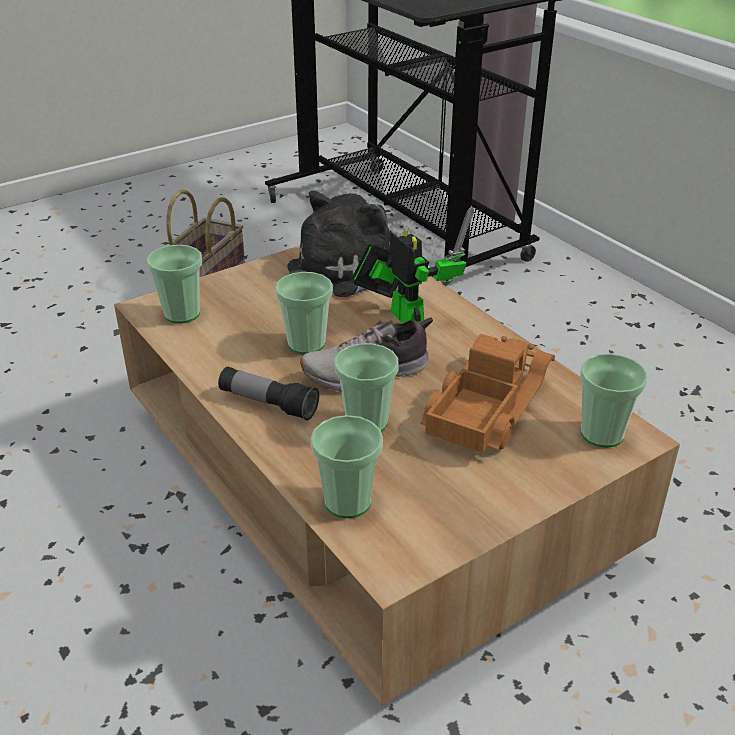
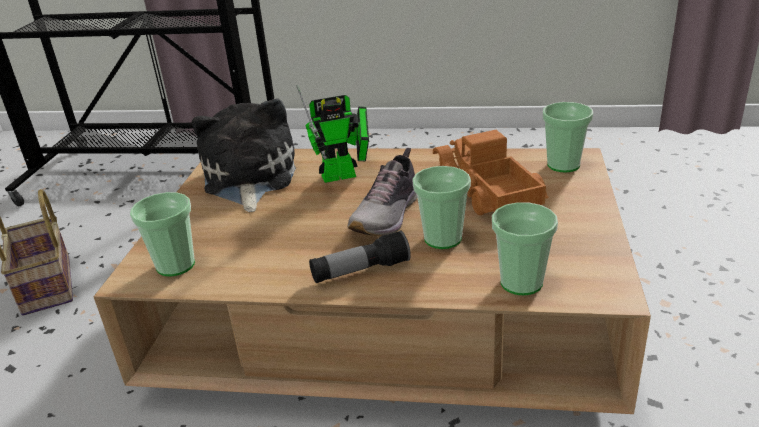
camera: 45 degrees left, 5 degrees down
(306, 344) = (314, 225): cup -> none
(403, 315) = (344, 175): toy robot -> toy robot turned 150 degrees clockwise

